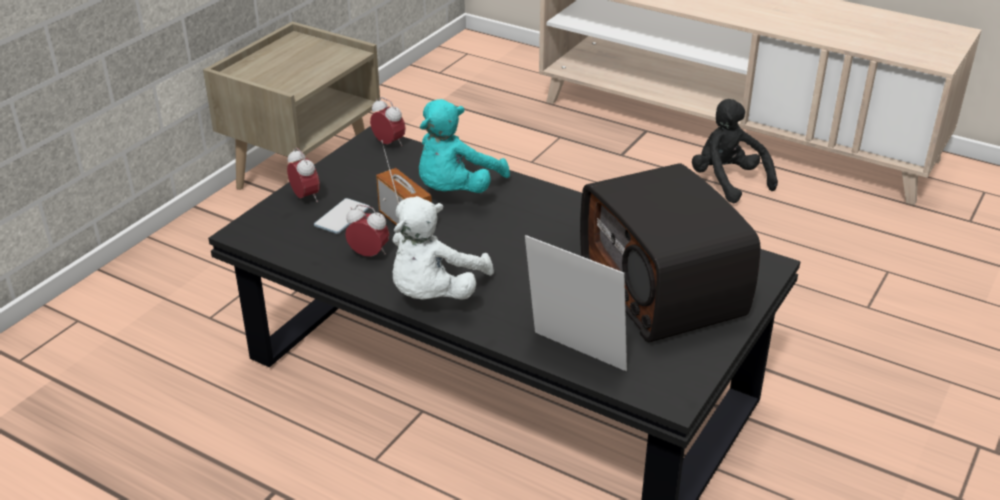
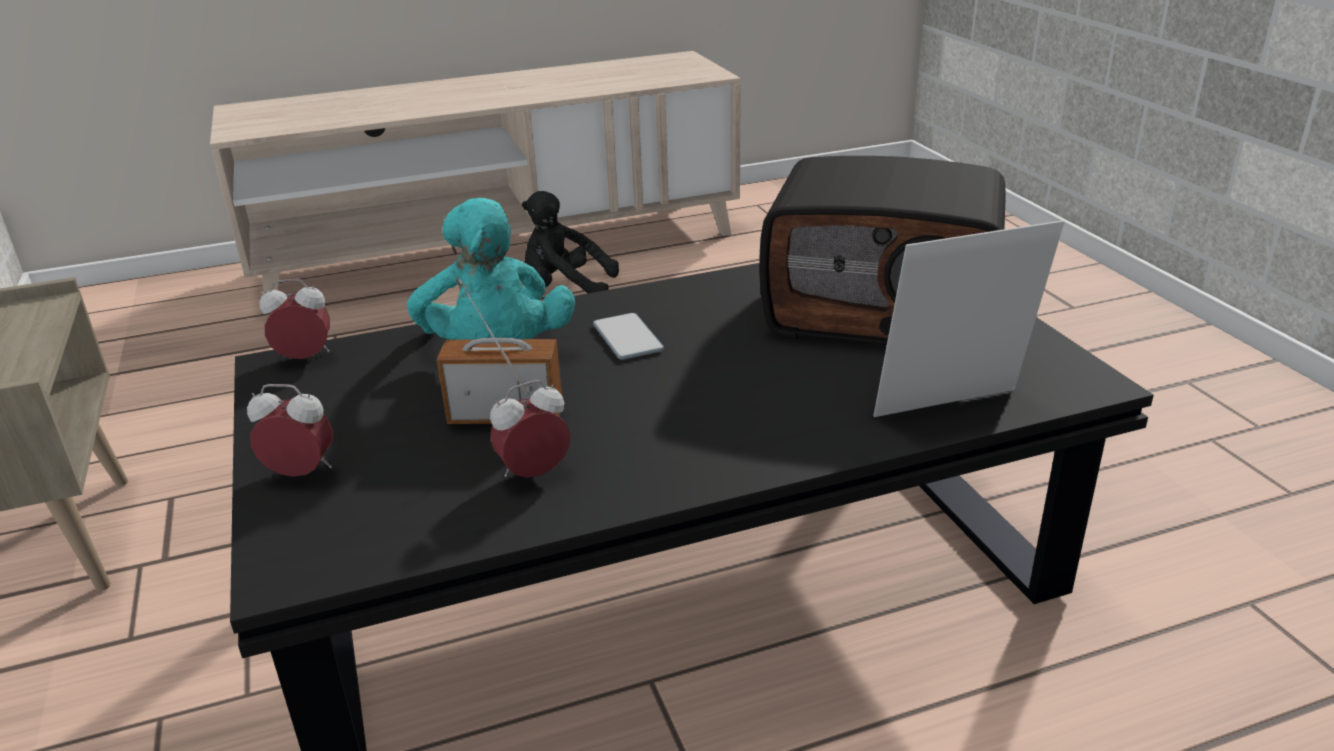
camera: 50 degrees left, 5 degrees down
(342, 217) = (407, 461): phone -> phone (627, 338)
(434, 294) = (700, 457): white plush toy -> none

